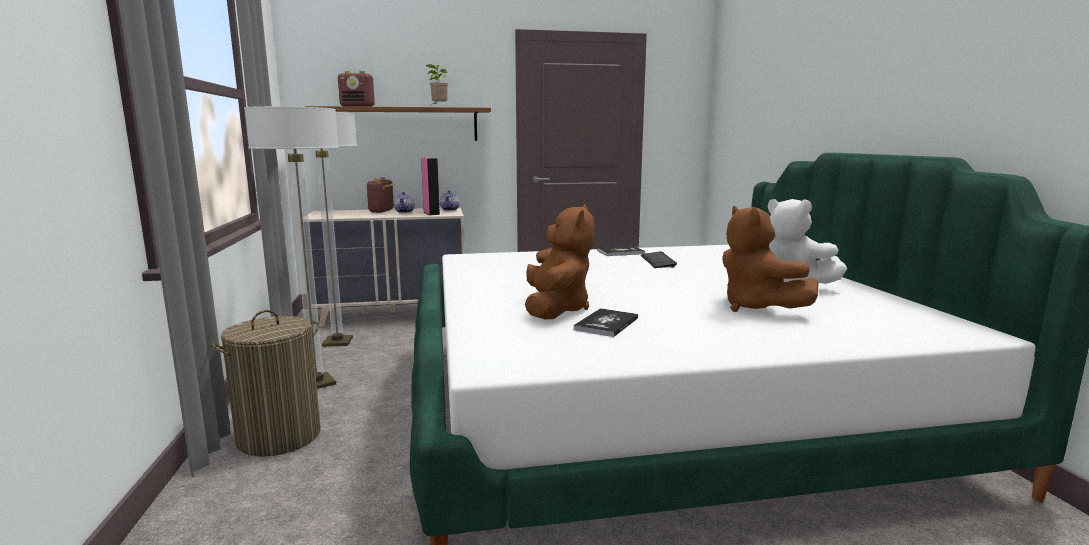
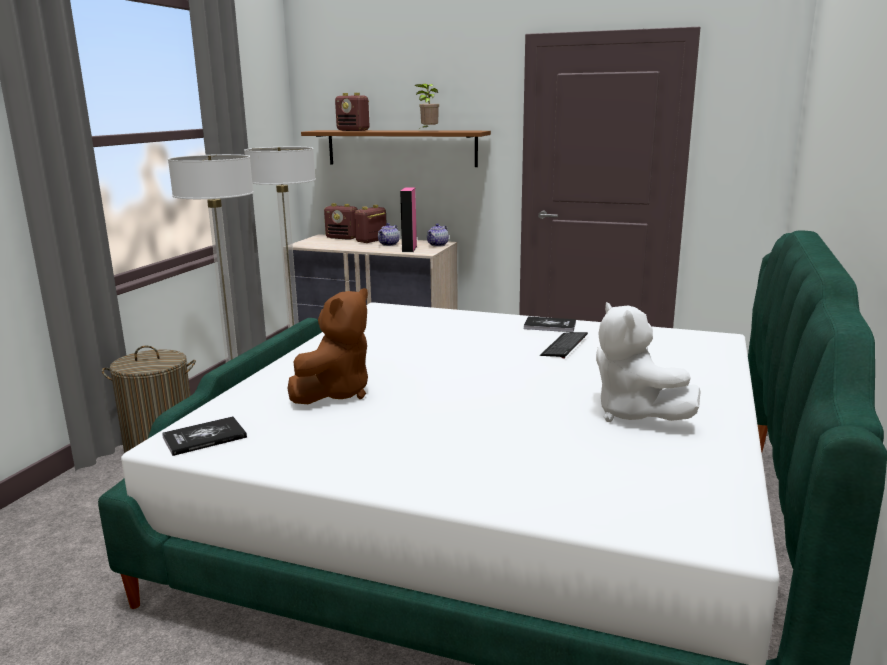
camera: 30 degrees right, 5 degrees up
(347, 211) = (342, 238): none -> radio
(606, 324) = (344, 420): book -> book (204, 437)
(757, 308) = (532, 435): brown plush toy -> none

